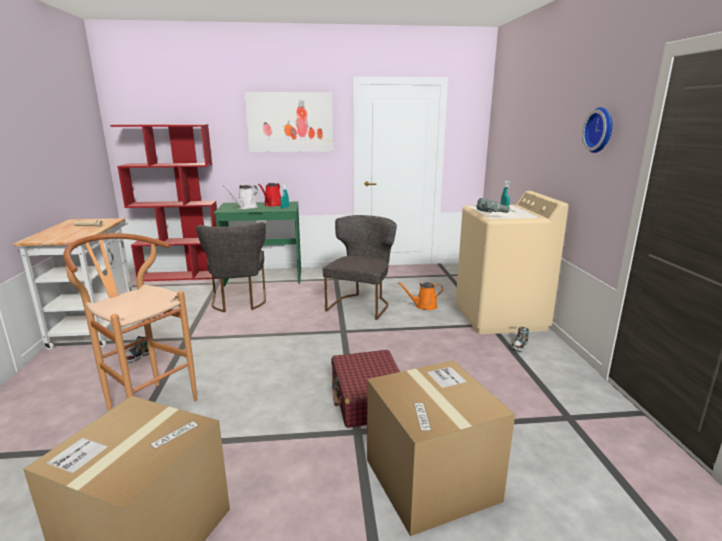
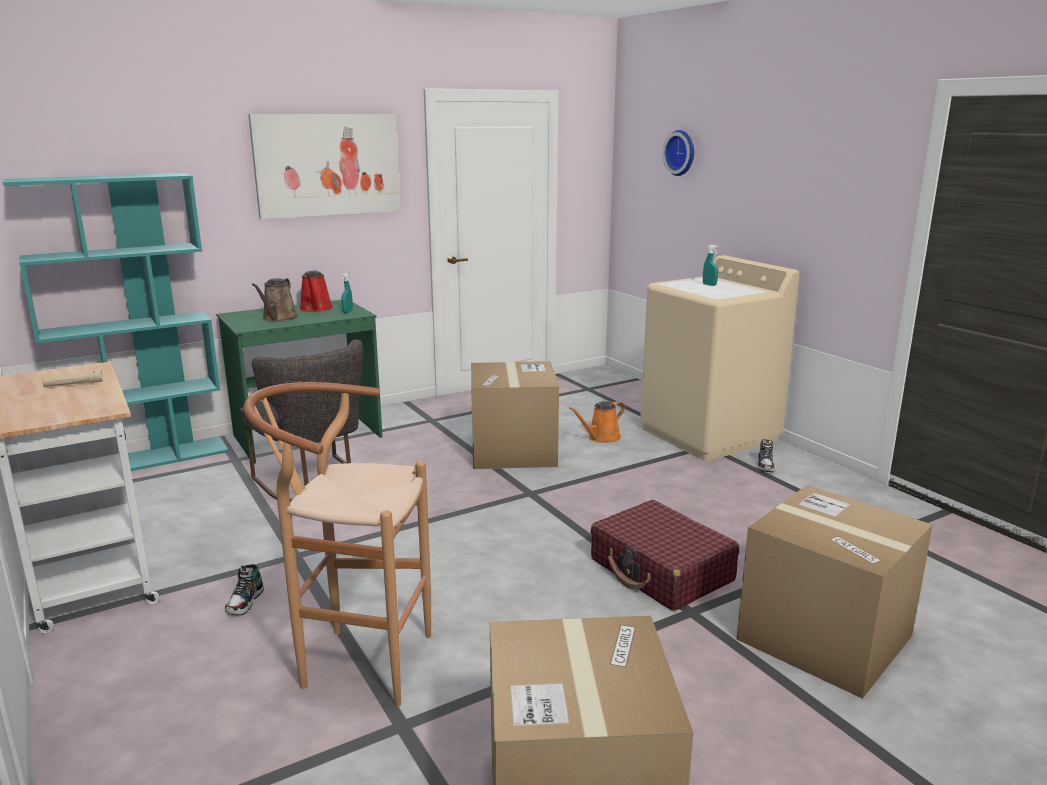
camera: 25 degrees left, 0 degrees up
(182, 276) = (148, 459): red bookcase -> turquoise bookcase
(245, 207) = (278, 318): white watering can -> brown watering can
(361, 304) = (513, 451): grey chair -> cardboard box
(493, 215) = (711, 294): power drill -> none
(600, 130) = (844, 176): wall clock -> wall clock (681, 153)

